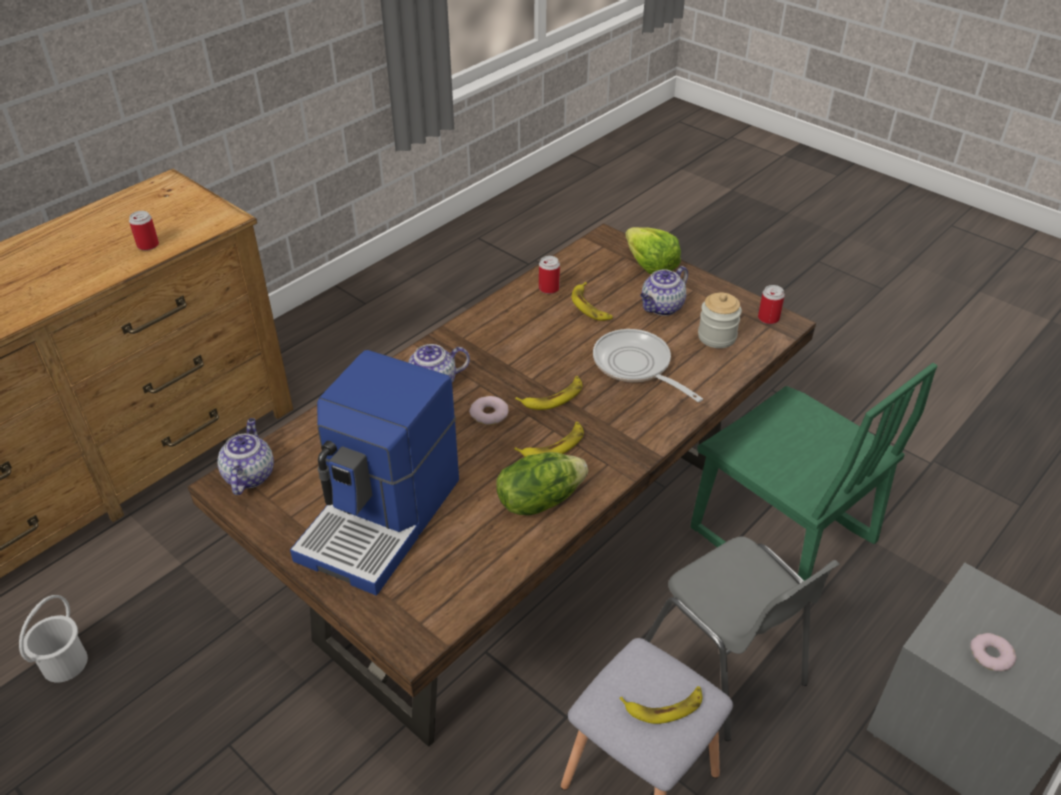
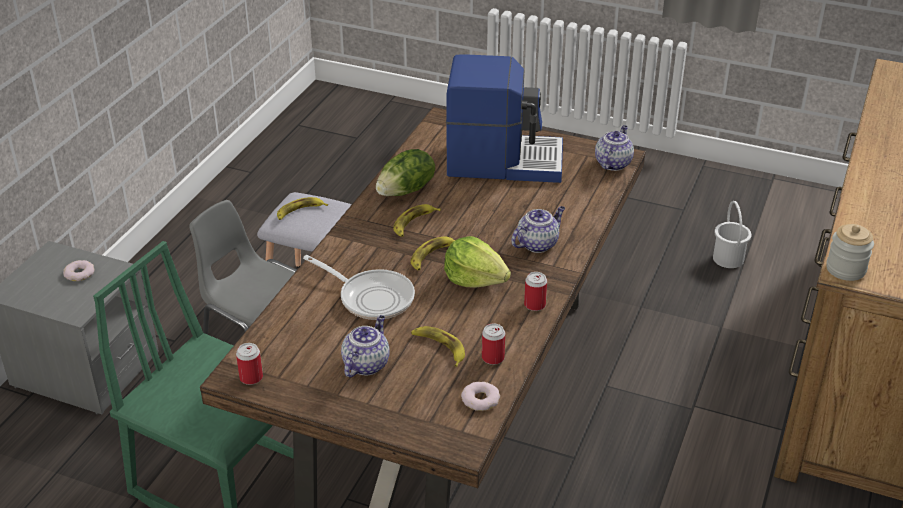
camera: 160 degrees right, 5 degrees down
(148, 245) = (869, 229): can -> can (534, 305)
(249, 475) = (613, 163): teapot -> teapot turned 135 degrees counterclockwise
(383, 518) = (503, 161): coffee machine -> coffee machine turned 90 degrees clockwise
(489, 414) = (476, 233): donut -> donut (480, 399)
(650, 265) = (395, 416): lettuce -> lettuce (475, 278)
(717, 337) = (302, 344): jar -> jar (845, 269)

